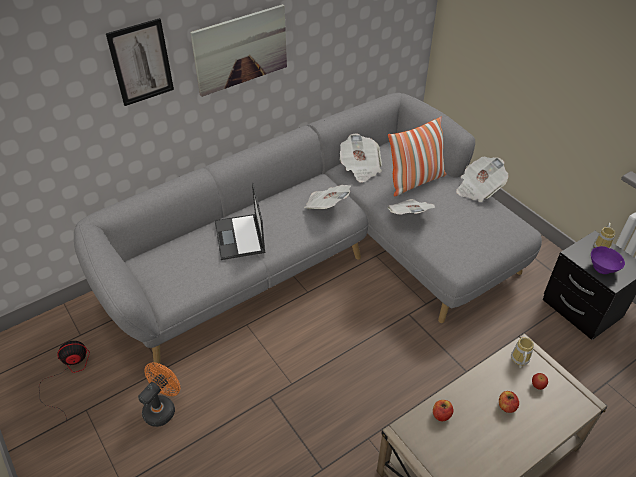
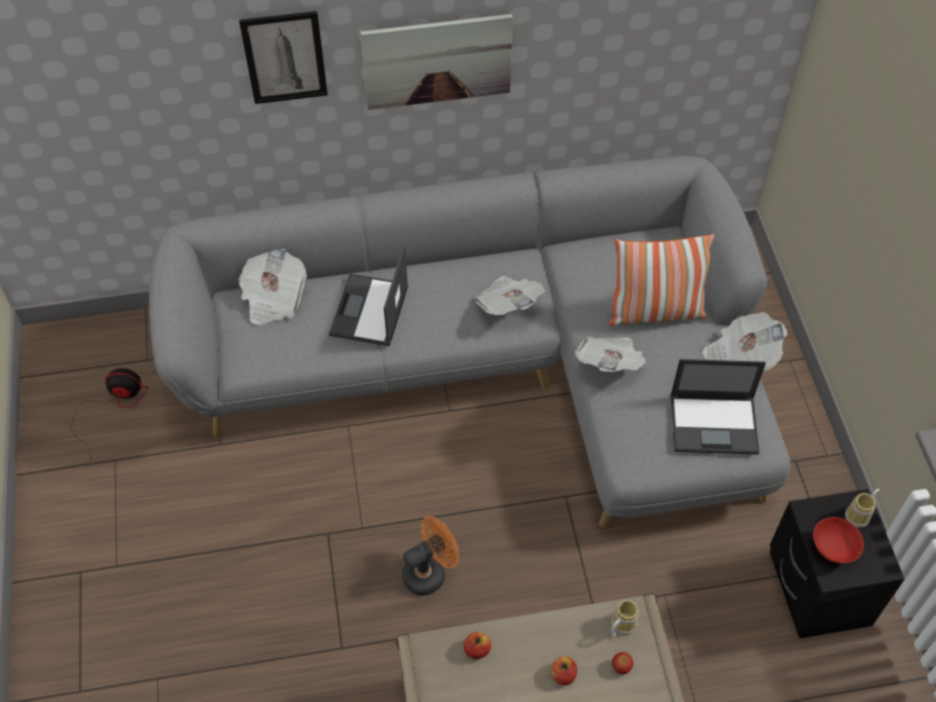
camera: 25 degrees right, 10 degrees up
(162, 408) = (199, 494): orange fan -> orange fan (430, 572)
(360, 168) = (591, 260): newspaper -> newspaper (273, 298)
(490, 226) = (715, 424): none -> laptop
(603, 268) = (833, 550): purple bowl -> red bowl

